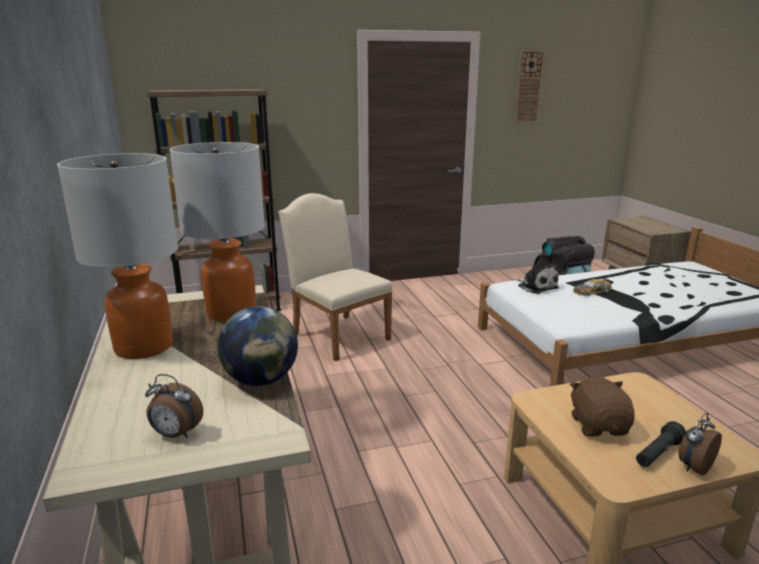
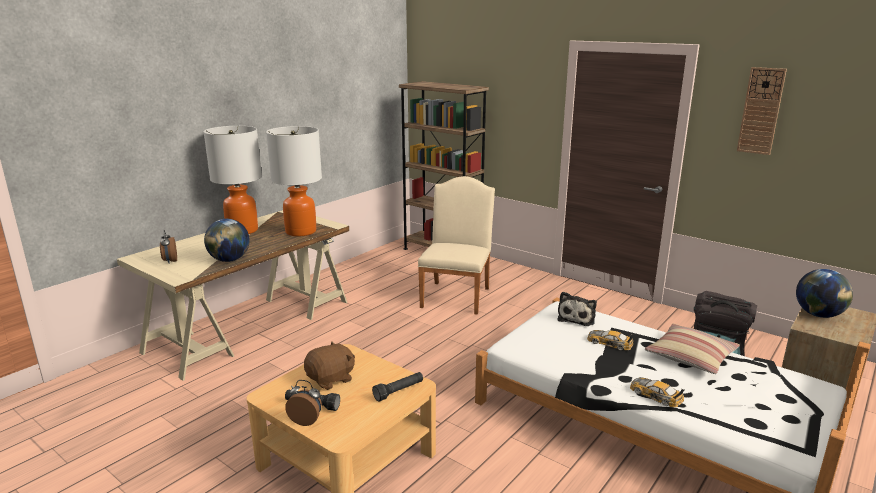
camera: 55 degrees right, 0 degrees up
(632, 277) = (690, 356): none -> pillow
(636, 224) = (818, 315): none -> globe
(648, 394) = (399, 391): none -> black flashlight
(687, 304) = (655, 395): none -> toy car

